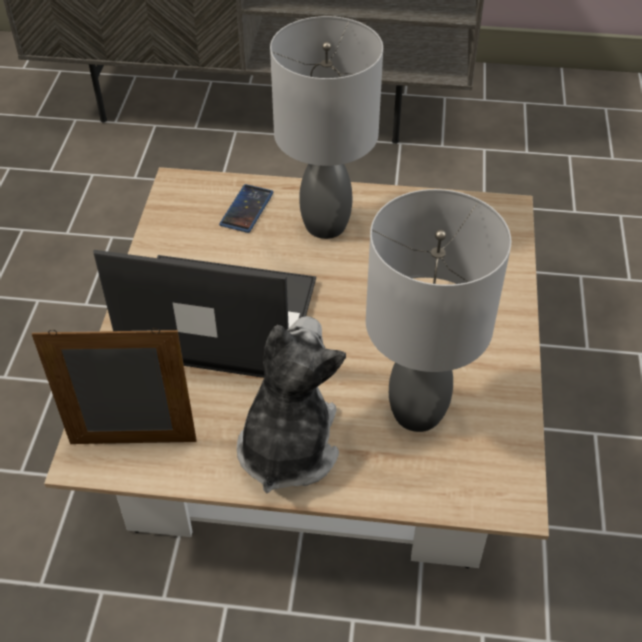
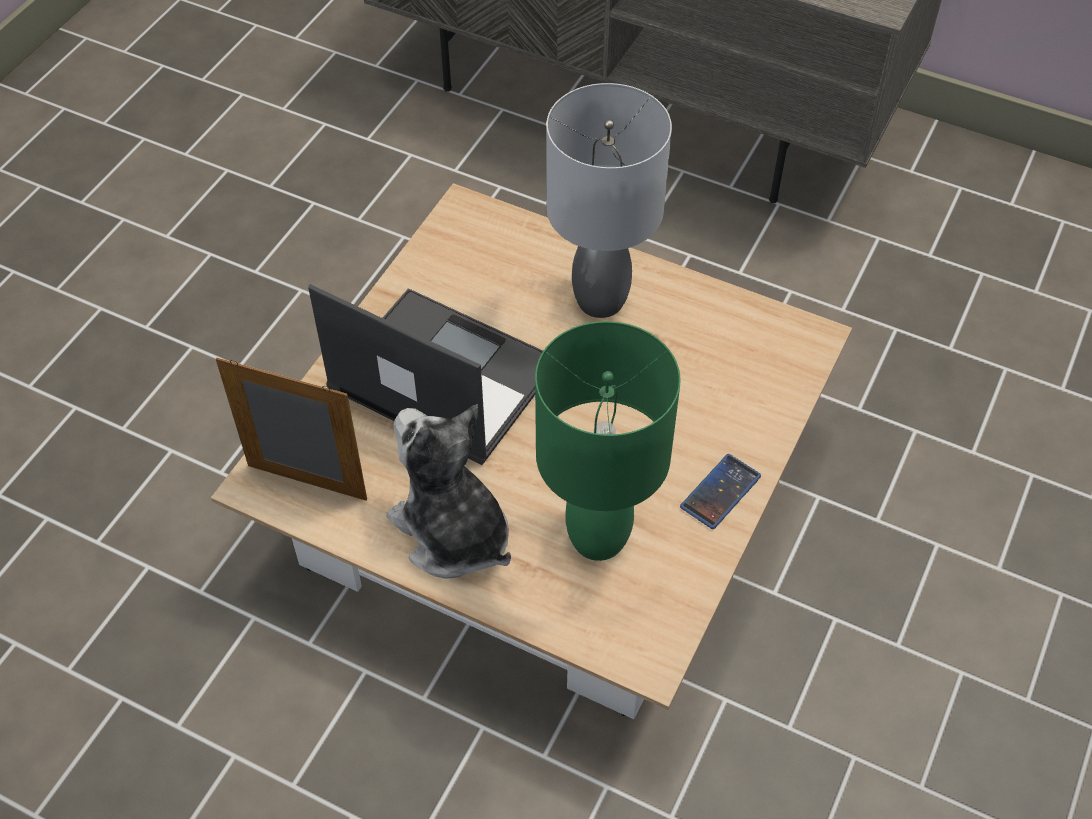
camera: 20 degrees right, 5 degrees up
(247, 209) = (524, 259): phone -> phone (720, 492)
(287, 446) = (452, 533): plush toy -> plush toy turned 75 degrees counterclockwise
(415, 411) = (596, 537): grey table lamp -> green table lamp

